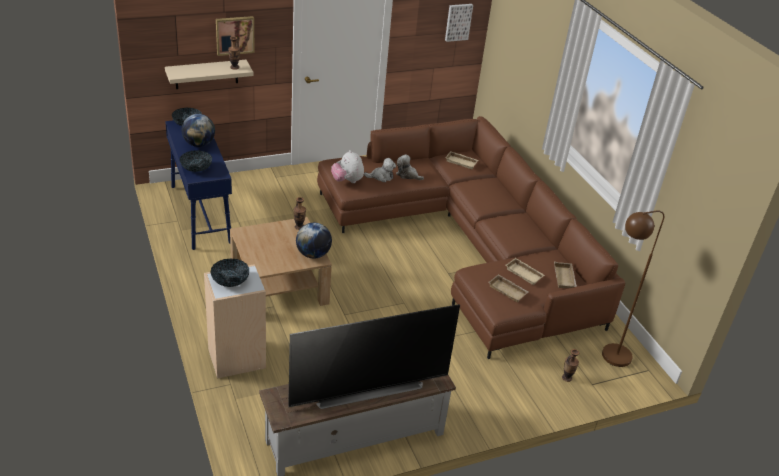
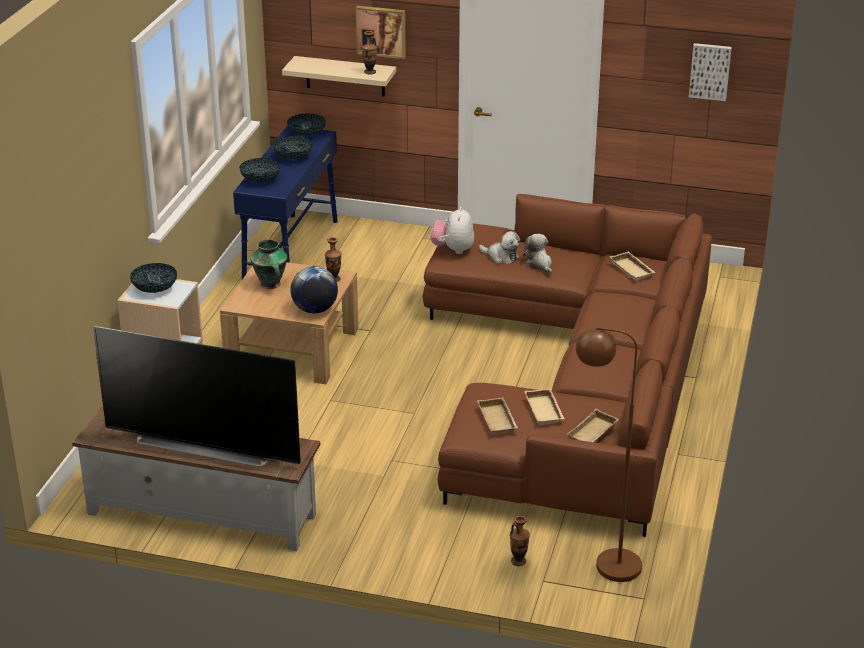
camera: 40 degrees right, 5 degrees down
(199, 144) = (293, 157): globe -> bowl
(262, 246) = (270, 284): none -> vase

